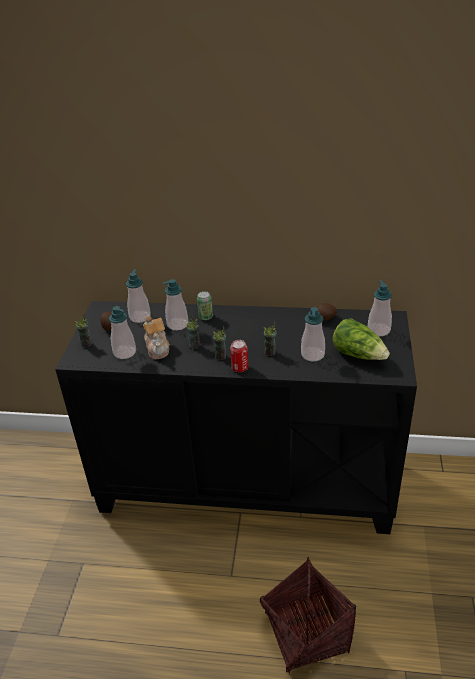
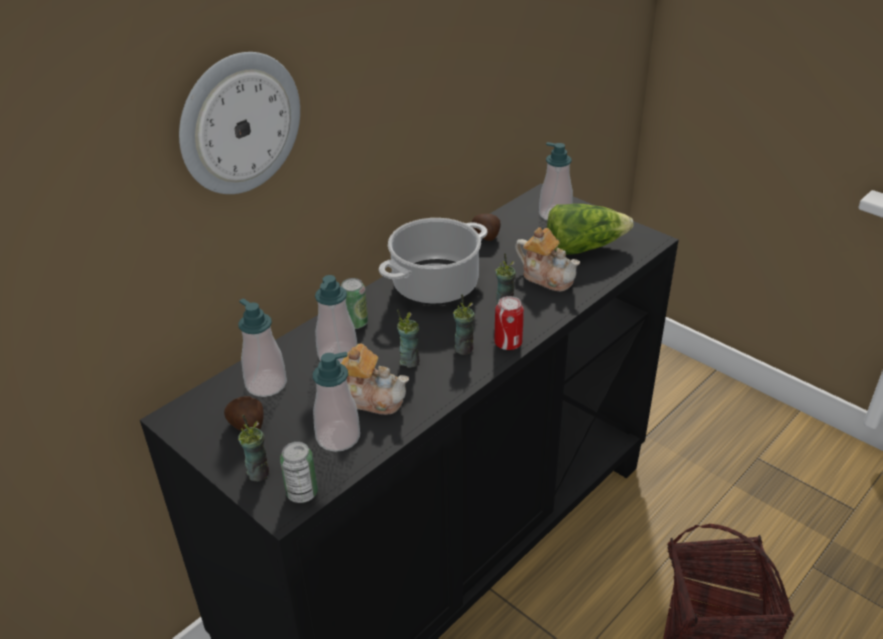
camera: 55 degrees left, 0 degrees up
(84, 361) = (302, 493): none -> can
(164, 186) = (239, 123): none -> wall clock
(262, 324) = (436, 285): none -> cooking pot
(312, 354) = (547, 277): soap dispenser -> teapot

